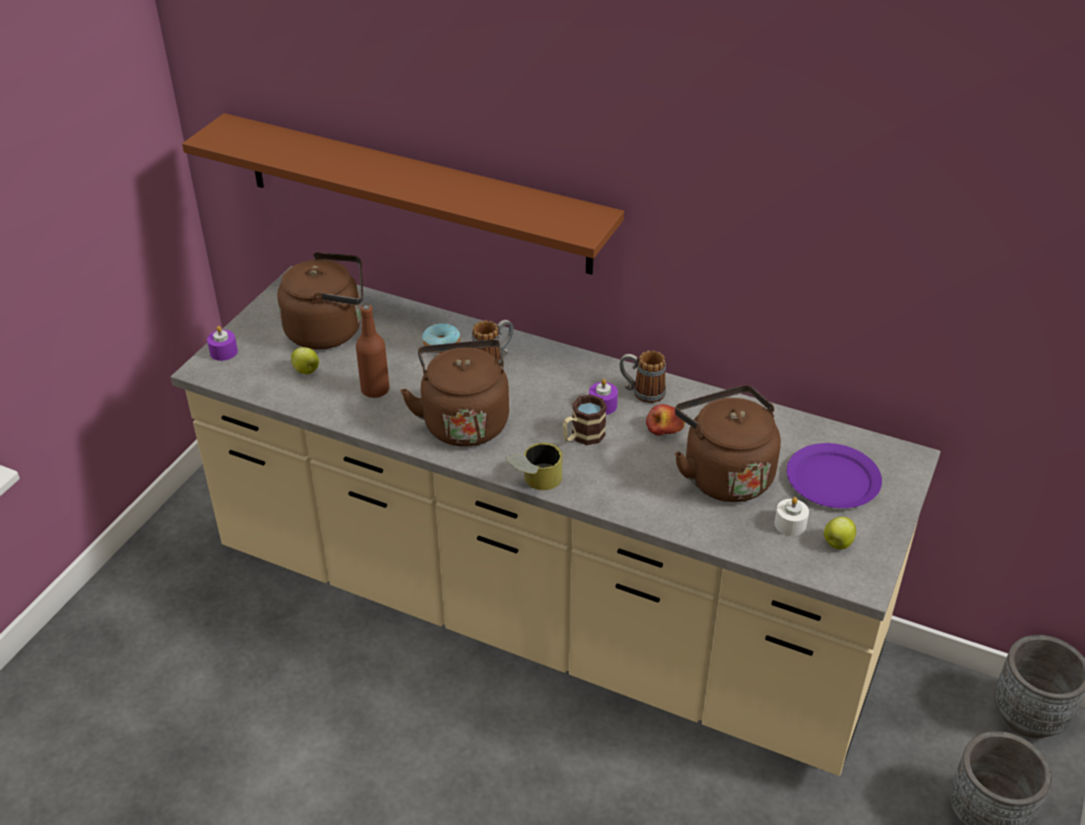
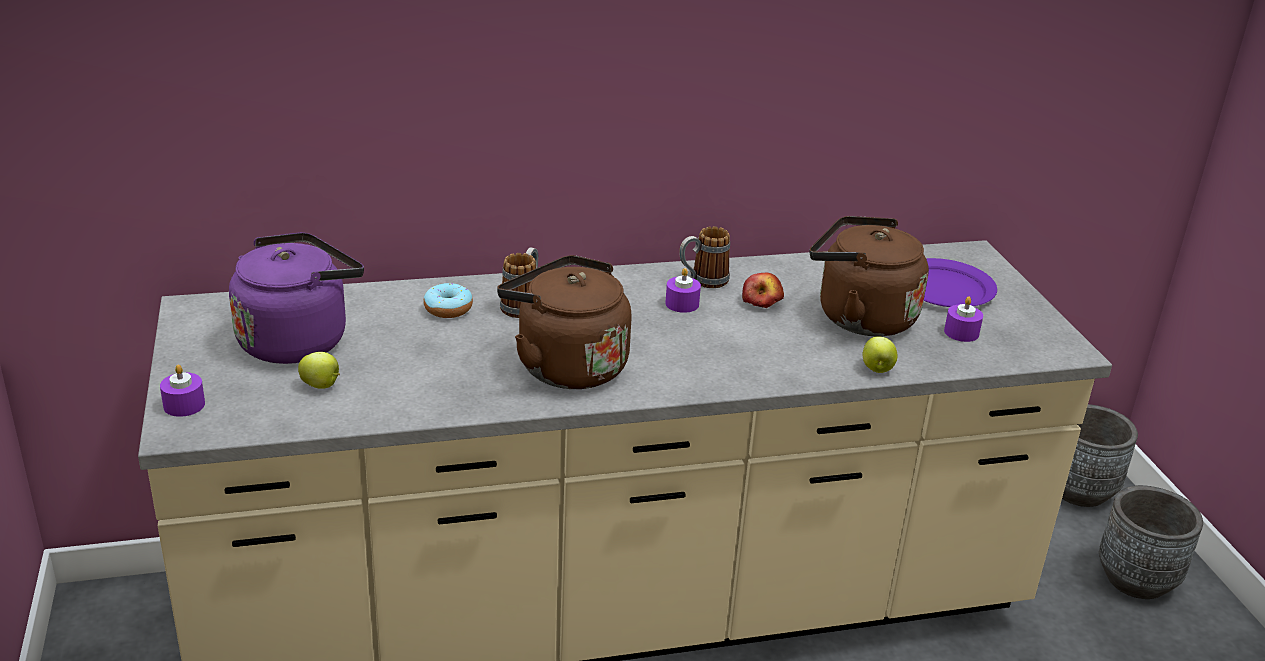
camera: 40 degrees left, 10 degrees down
(329, 330) = (298, 340): brown kettle -> purple kettle
(375, 390) = (430, 374): brown bottle -> none
(415, 193) = (358, 132): brown shelf -> none
(534, 483) = (709, 389): can -> none
(582, 437) = (699, 335): mug -> none
(790, 524) = (961, 332): white candle -> purple candle
(837, 544) = (1014, 332): apple -> apple (877, 369)

